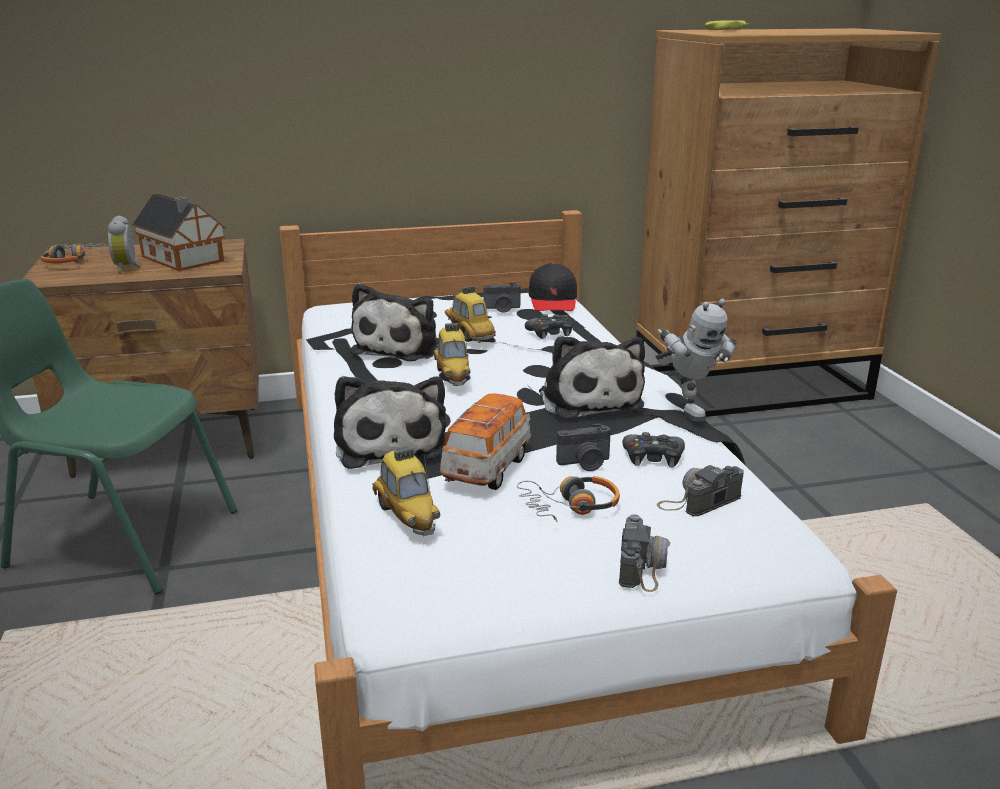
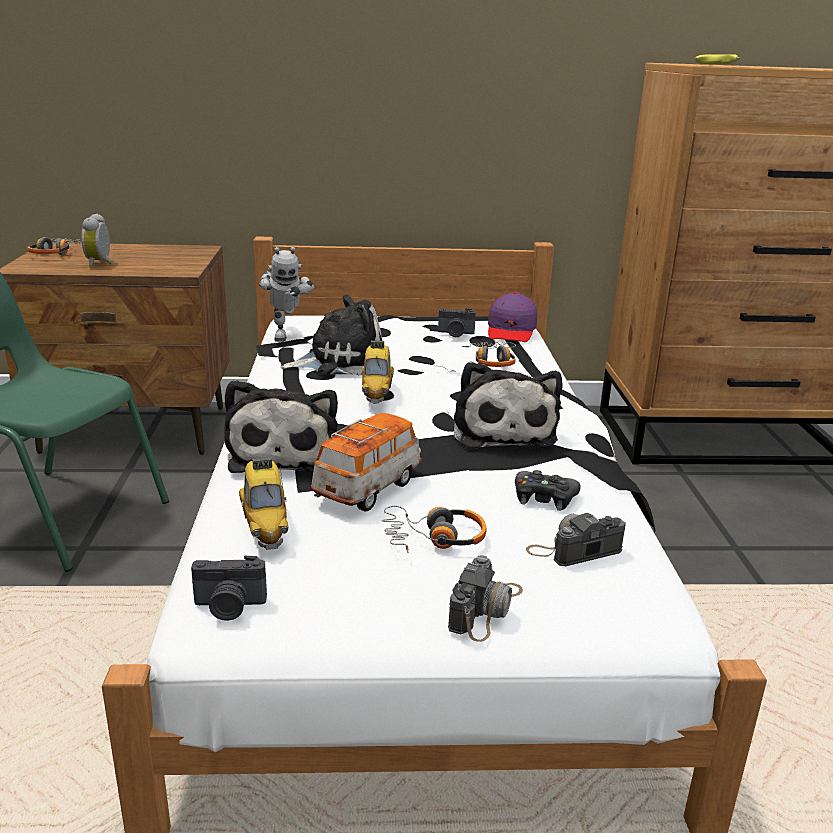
camera: 10 degrees right, 0 degrees up
(183, 259) = (154, 260): toy house -> none
(401, 347) = (340, 361): plush toy -> plush toy turned 135 degrees counterclockwise
(468, 334) = (410, 355): toy car -> none
(550, 333) = (492, 361): black game controller -> headphones
(553, 301) = (511, 330): black cap -> purple cap
(585, 463) = (470, 496): camera -> camera (229, 607)
(687, 408) = (601, 451): toy robot -> toy robot (285, 335)

